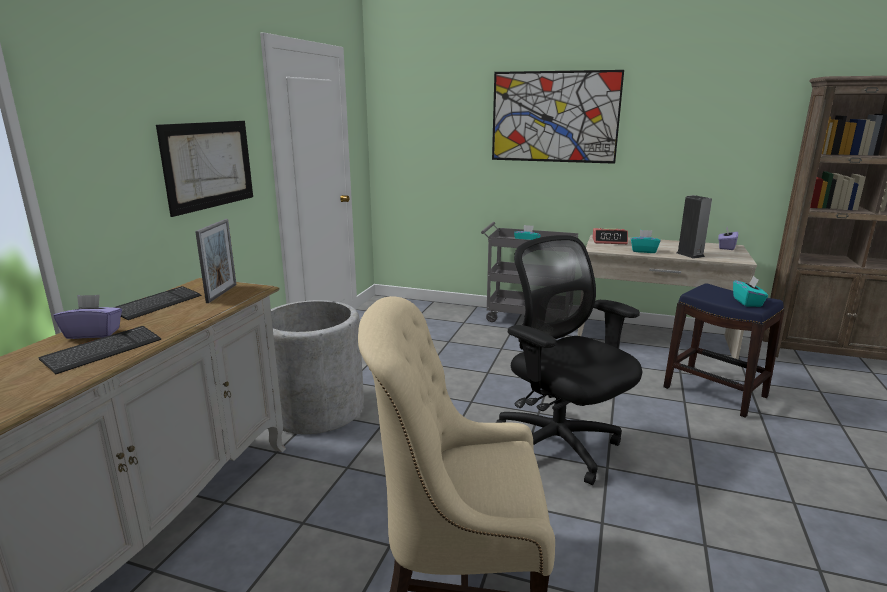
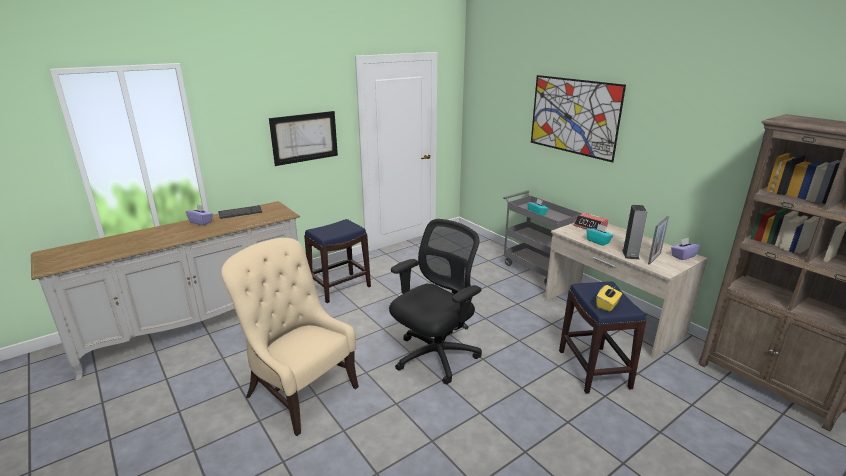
camera: 35 degrees right, 5 degrees up
(103, 351) = (192, 232): keyboard -> none
(222, 293) = (271, 213): picture frame -> picture frame (654, 258)
(316, 409) = (340, 287): grey planter -> stool
(563, 448) = (434, 359): black office chair -> black office chair turned 45 degrees clockwise
(747, 302) = (607, 305): turquoise tissue box -> yellow tissue box

